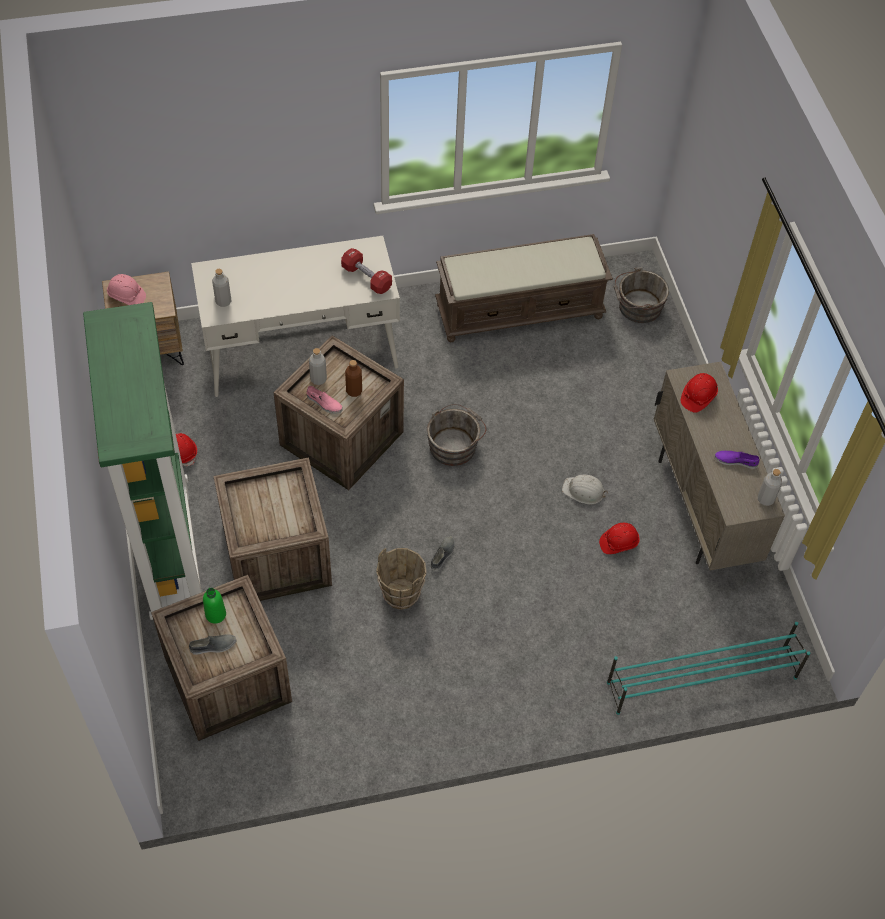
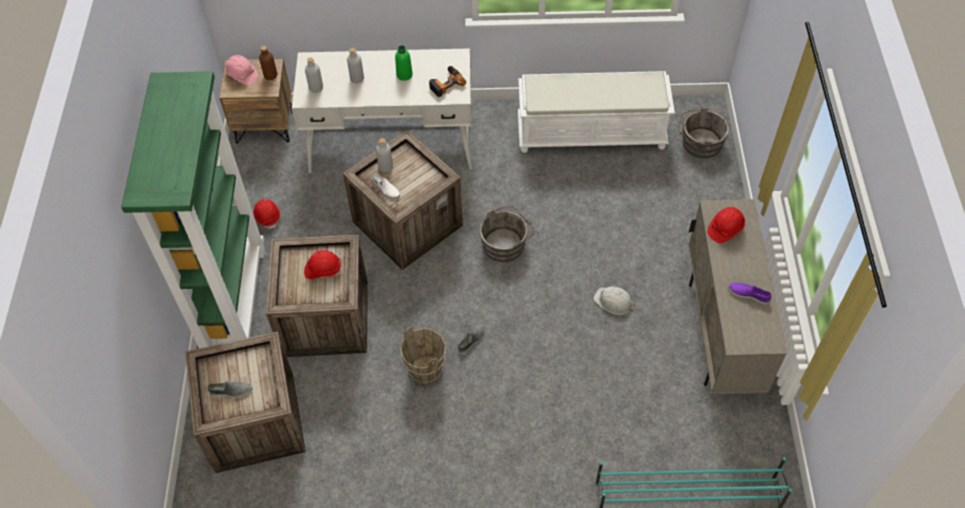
camera: 15 degrees right, 0 degrees up
(215, 614) = (241, 363): green bottle -> green bottle (404, 75)
(324, 403) = (385, 188): pink shoe -> white shoe
(354, 391) = (414, 181): brown bottle -> brown bottle (270, 75)
(366, 278) = (445, 83): red dumbbell -> power drill
(520, 310) = (592, 132): brown bench -> white bench
(618, 543) = (635, 354): red hard hat -> red hard hat (323, 270)
(765, 499) = (770, 335): grey bottle -> grey bottle (357, 79)

